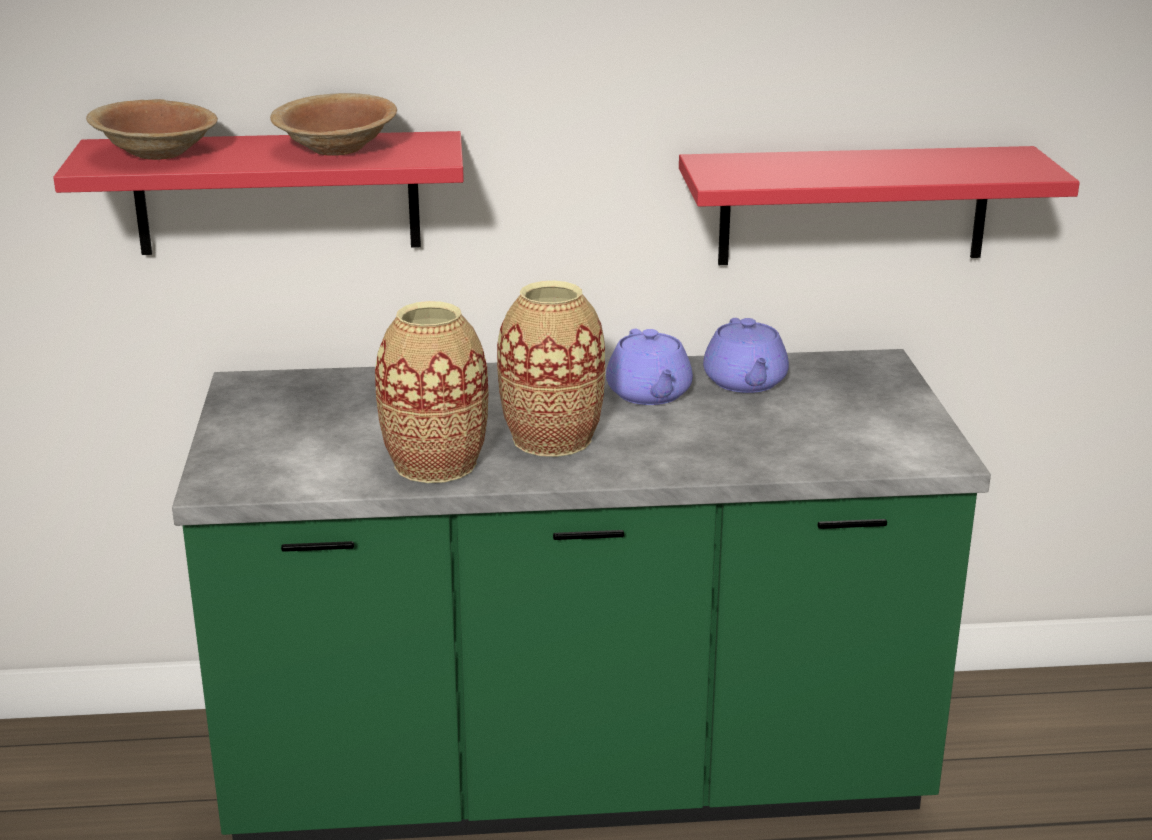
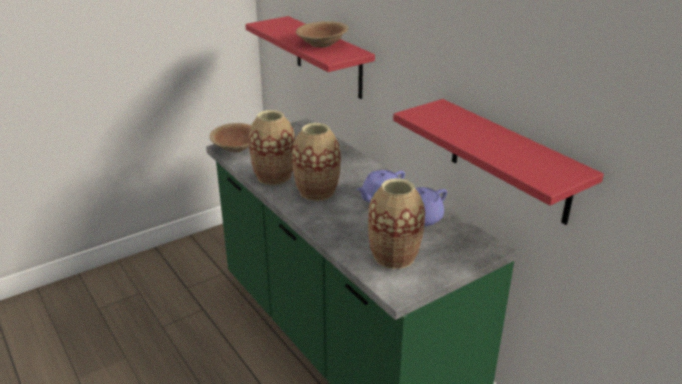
camera: 60 degrees right, 5 degrees up
(157, 153) = (283, 27): brown bowl -> brown bowl (235, 148)
(840, 433) = (394, 256): none -> vase

